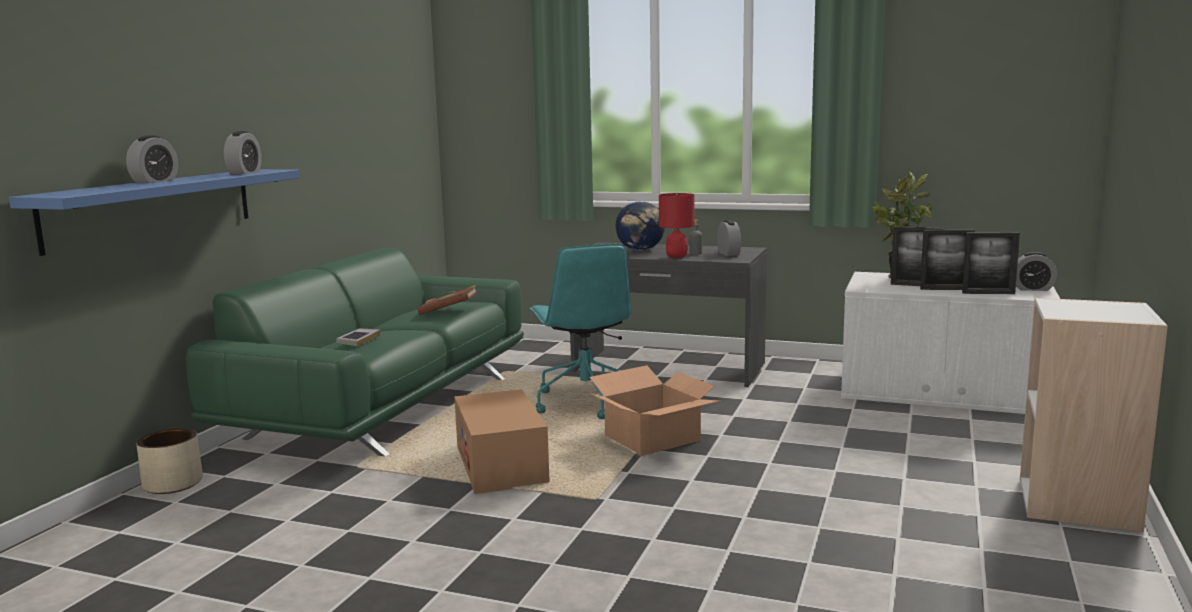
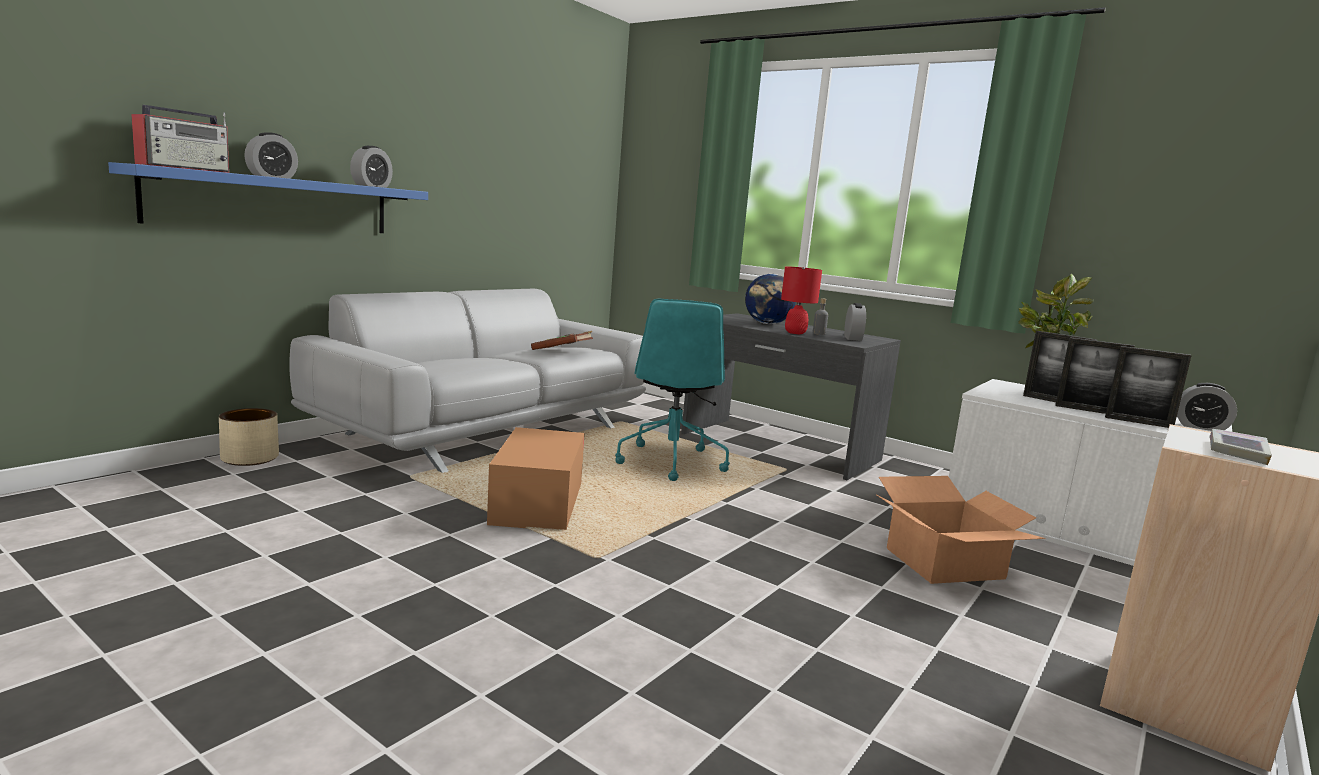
camera: 15 degrees right, 0 degrees up
(83, 190) = (185, 168): none -> radio
(358, 340) = (451, 359): book -> book (1237, 452)
(384, 406) = (488, 430): green sofa -> grey sofa
(653, 438) = (707, 510): cardboard box -> cardboard box (945, 564)

